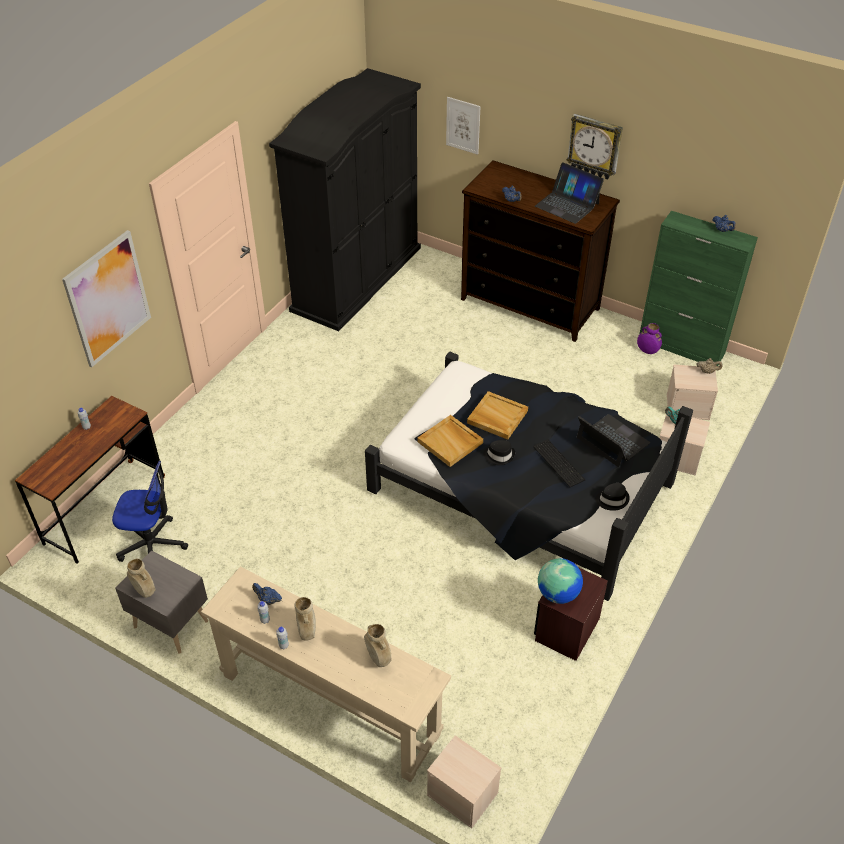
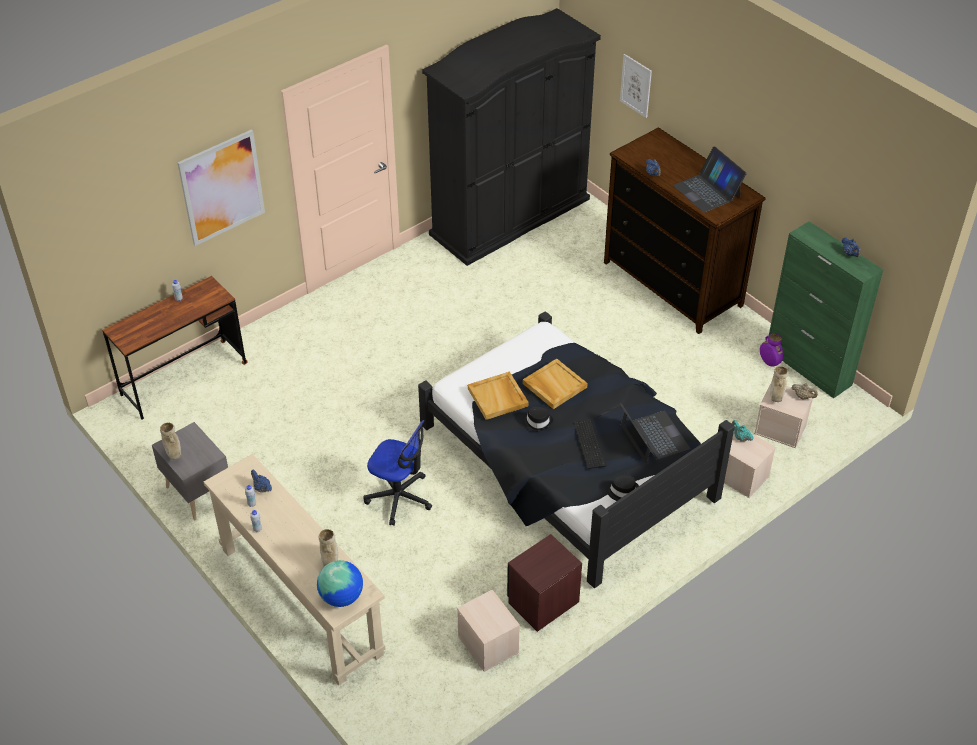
camera: 20 degrees right, 0 degrees up
(153, 545) = (211, 422): office chair -> office chair (399, 497)
(307, 631) = (282, 523): beige vase -> beige vase (776, 397)
(463, 793) = (379, 709): beige storage box -> beige storage box (489, 644)
(558, 593) = (529, 561): globe -> globe (342, 597)
(594, 146) = (747, 137): wall clock -> none

